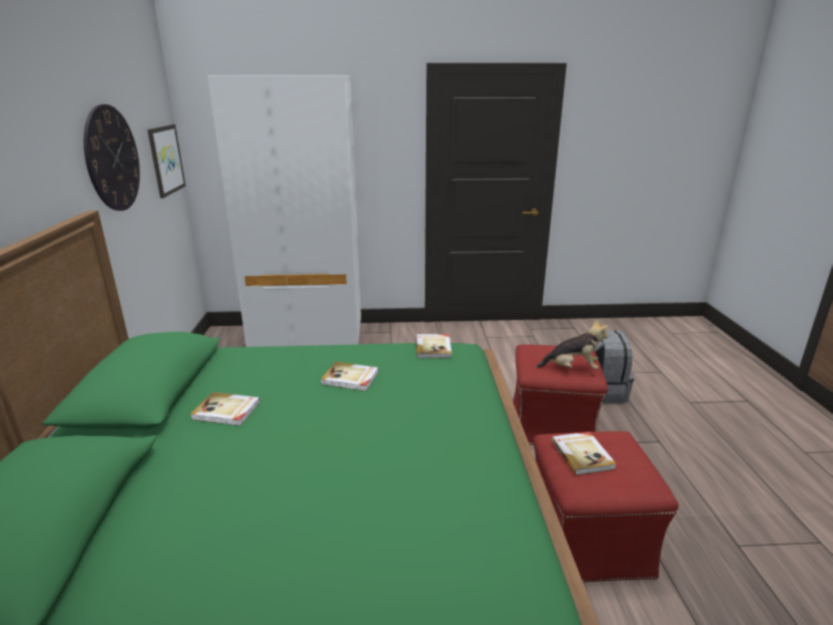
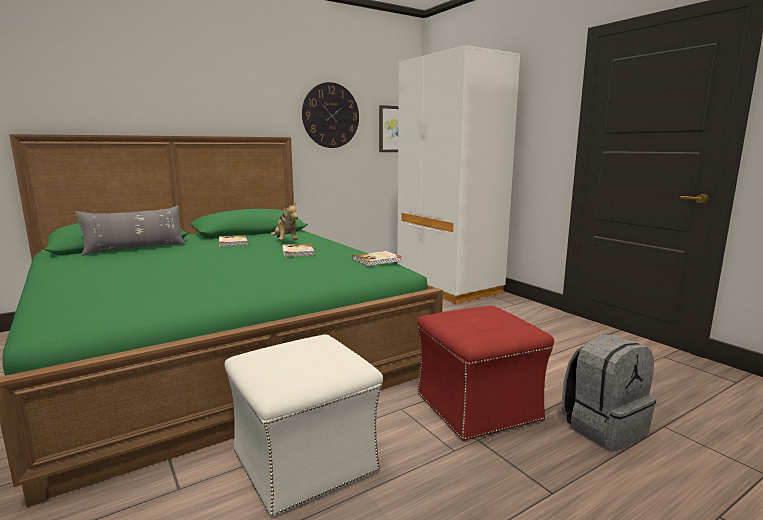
camera: 60 degrees right, 10 degrees down
(139, 510) = (135, 249): none -> grey pillow
(572, 368) = (471, 327): plush toy -> plush toy (286, 242)
(582, 454) = (302, 349): book -> none
(587, 539) = (306, 460): red ottoman -> white ottoman

